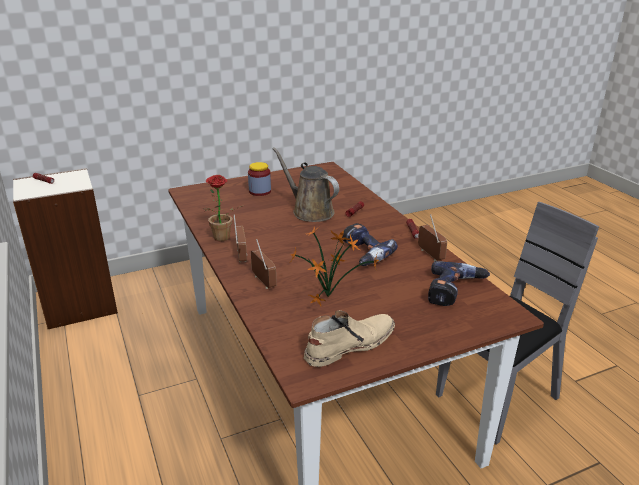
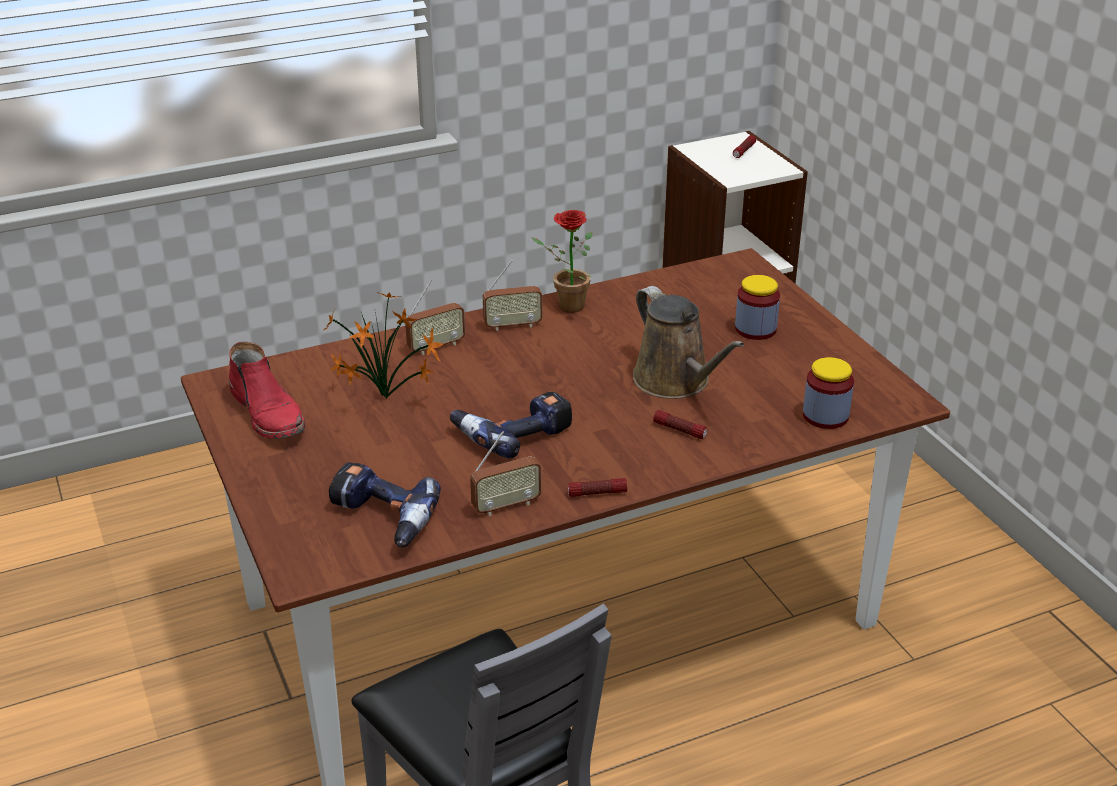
camera: 90 degrees right, 5 degrees up
(310, 211) = (676, 382): brown watering can -> brown watering can turned 105 degrees clockwise
(340, 182) = (825, 416): none -> jar
(349, 345) = (269, 413): beige boot -> red boot

